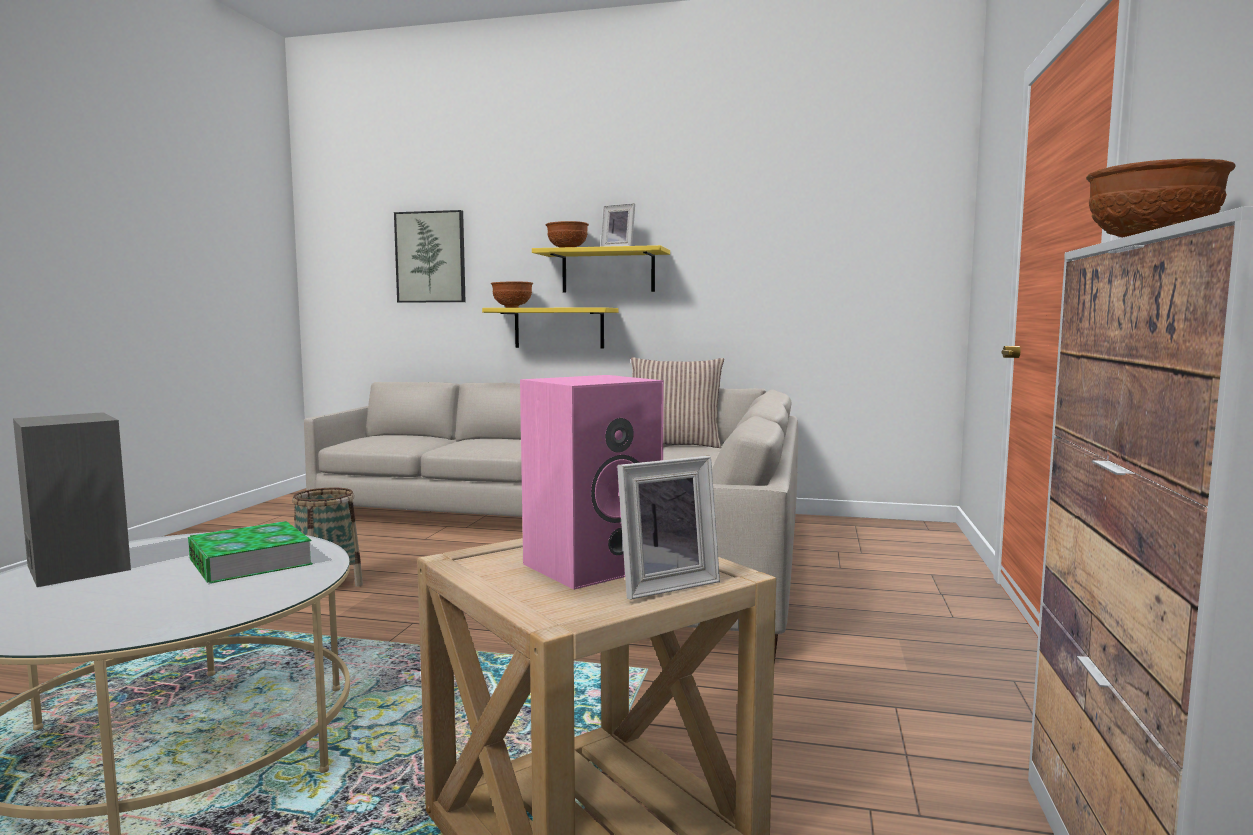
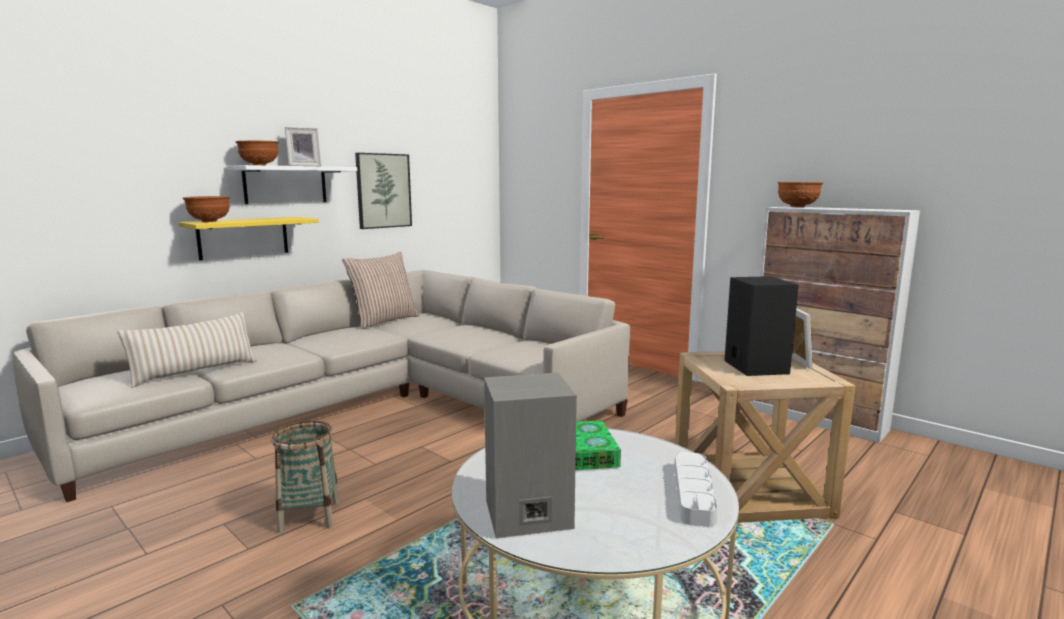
camera: 60 degrees left, 5 degrees up
(123, 625) = (693, 492): none -> grey tray
(426, 444) = (195, 372): none -> beige pillow
(431, 257) = (75, 166): picture -> picture (383, 190)
(593, 564) = (754, 366): pink speaker -> black speaker
(608, 271) = (285, 185): yellow shelf -> white shelf

